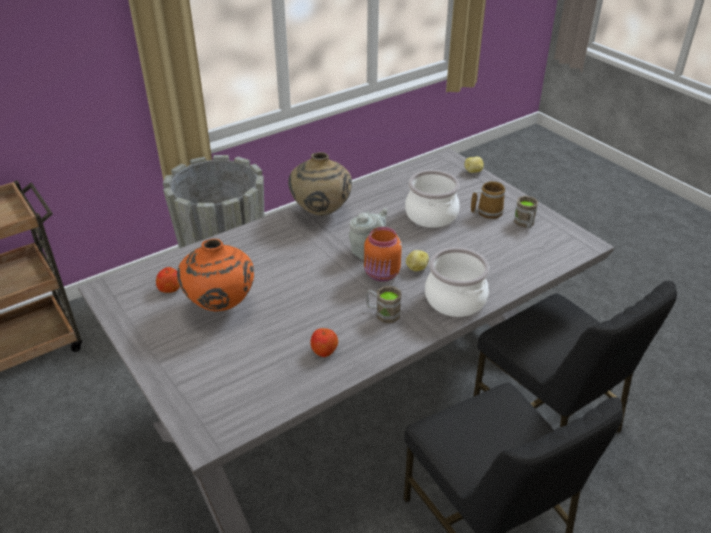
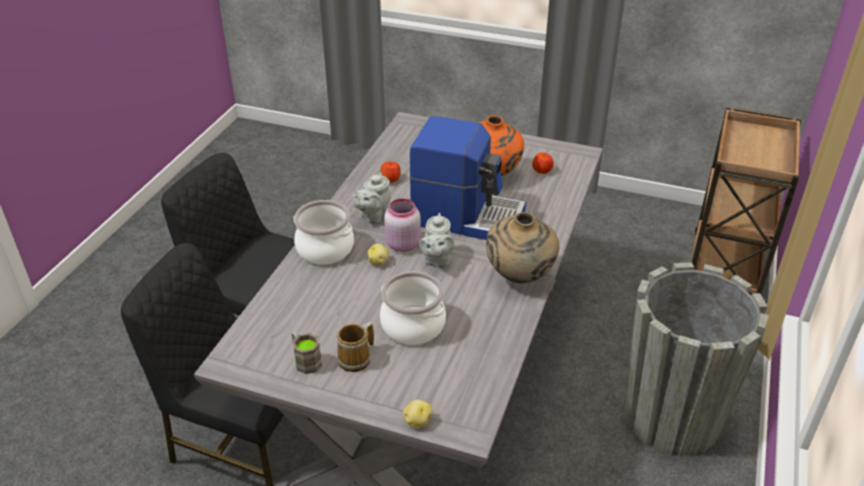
camera: 145 degrees right, 0 degrees up
(298, 274) = (467, 216): none -> coffee machine
(382, 274) = (402, 244): orange jar -> pink jar
(382, 313) = (373, 216): brown mug -> grey teapot

